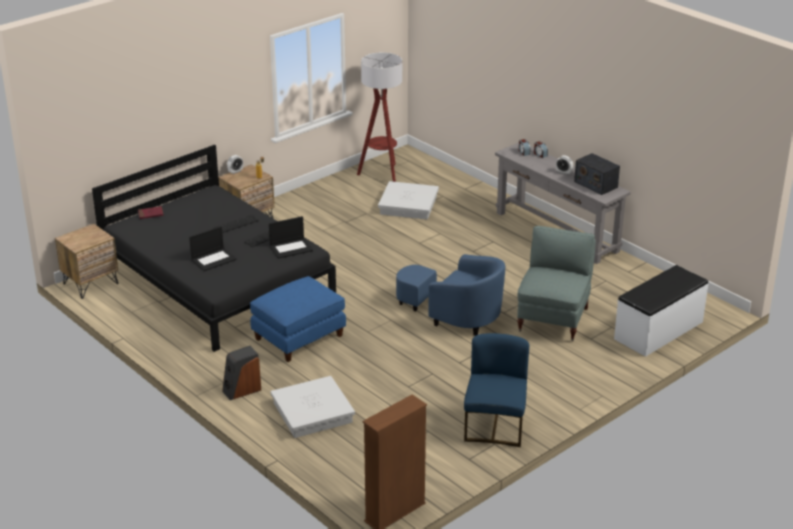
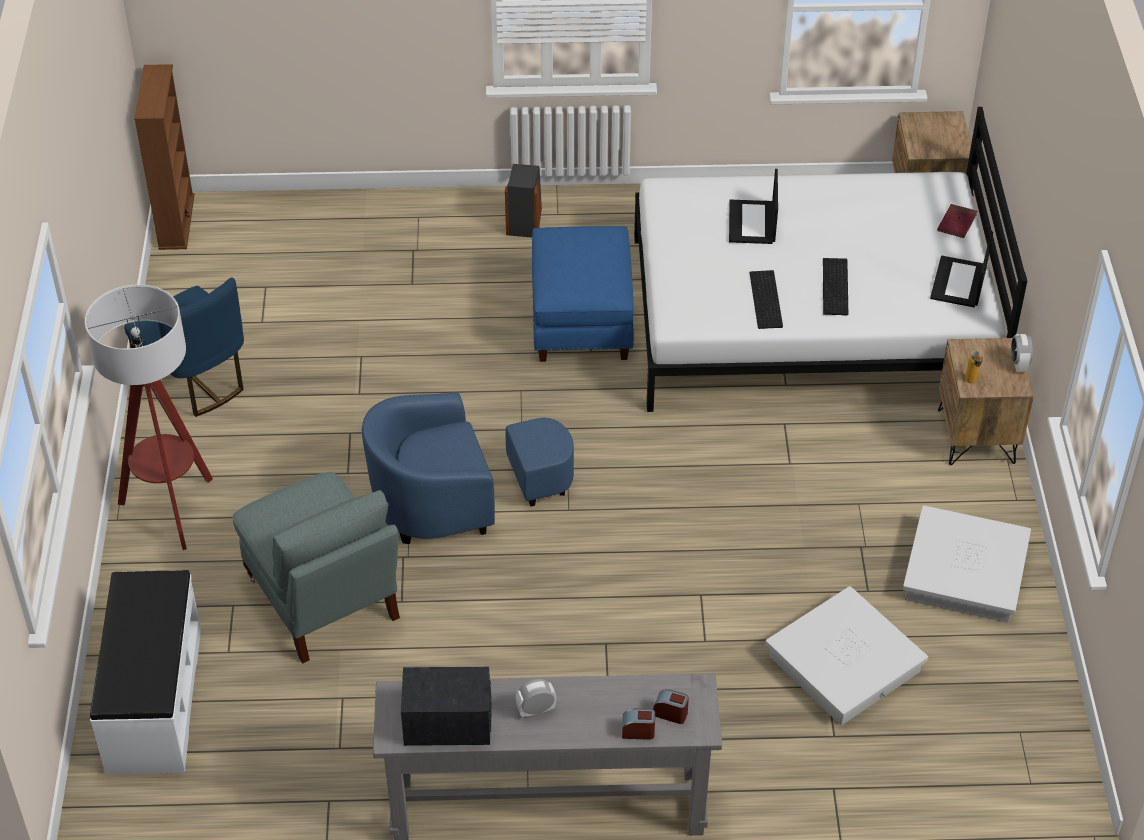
camera: 130 degrees right, 15 degrees up
(217, 281) = (812, 317): black bed -> white bed
(291, 248) = (704, 307): laptop -> laptop (959, 283)
(313, 412) = (412, 252): white storage box -> white storage box (964, 573)
(382, 174) = (1002, 704): floor lamp -> floor lamp (171, 510)

